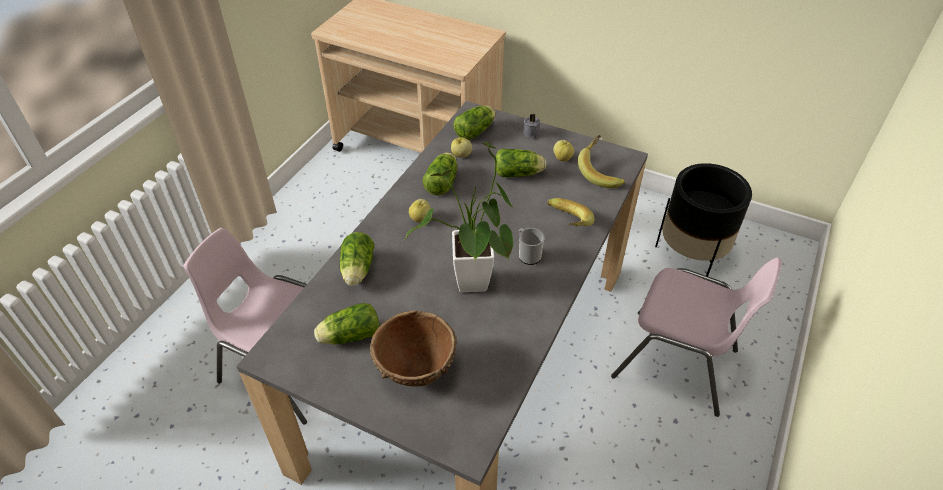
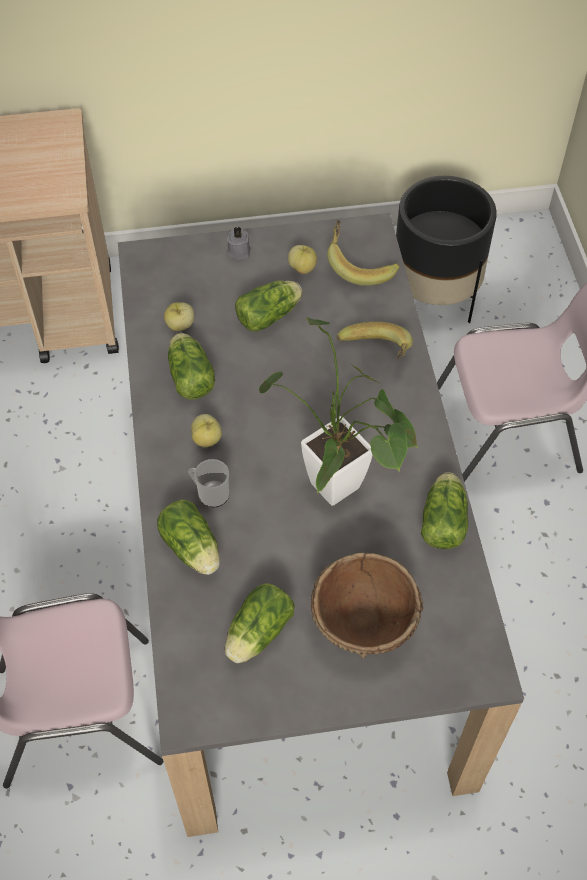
camera: 35 degrees left, 10 degrees up
(476, 131) = (169, 281): lettuce -> lettuce (443, 519)
(528, 255) = (366, 417): mug -> mug (210, 493)

